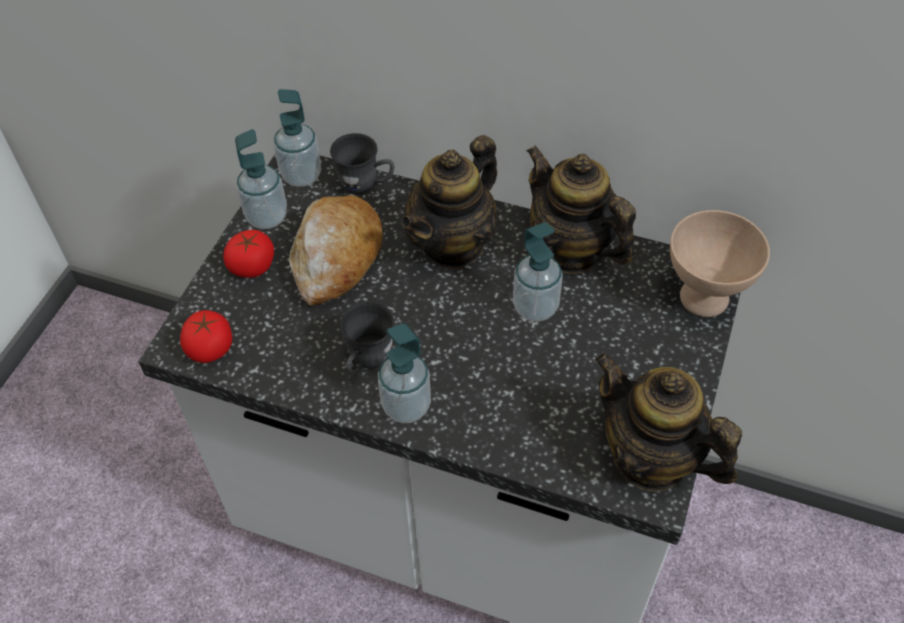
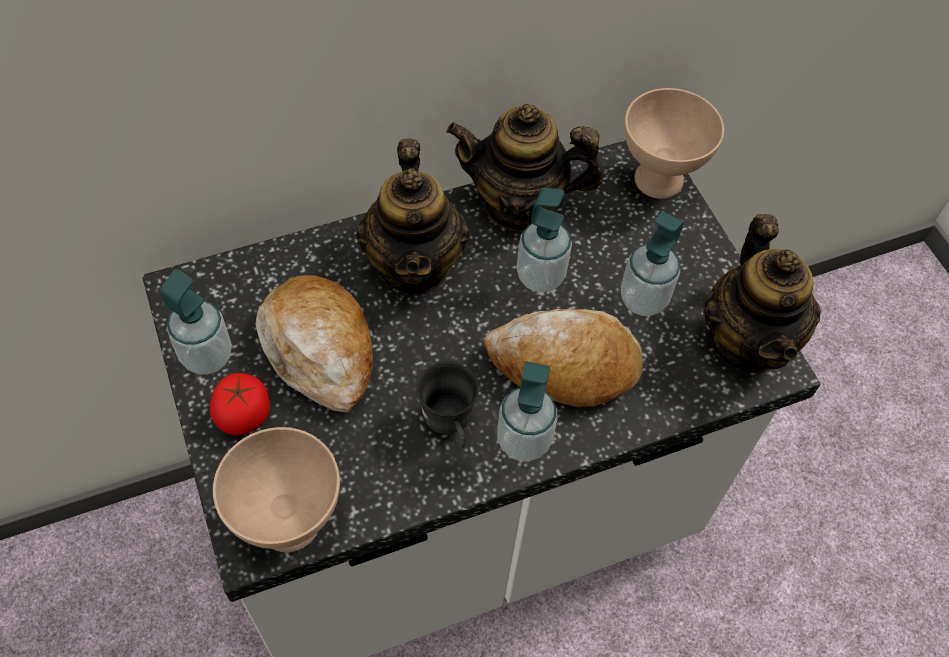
camera: 45 degrees left, 5 degrees up
(210, 347) = (287, 523): tomato -> beige bowl
(301, 175) = (199, 292): soap dispenser -> soap dispenser (643, 299)
(366, 185) = (276, 261): grey mug -> none
(488, 378) = (564, 365): none -> bread
(651, 458) = (747, 341): teapot -> teapot turned 90 degrees counterclockwise

